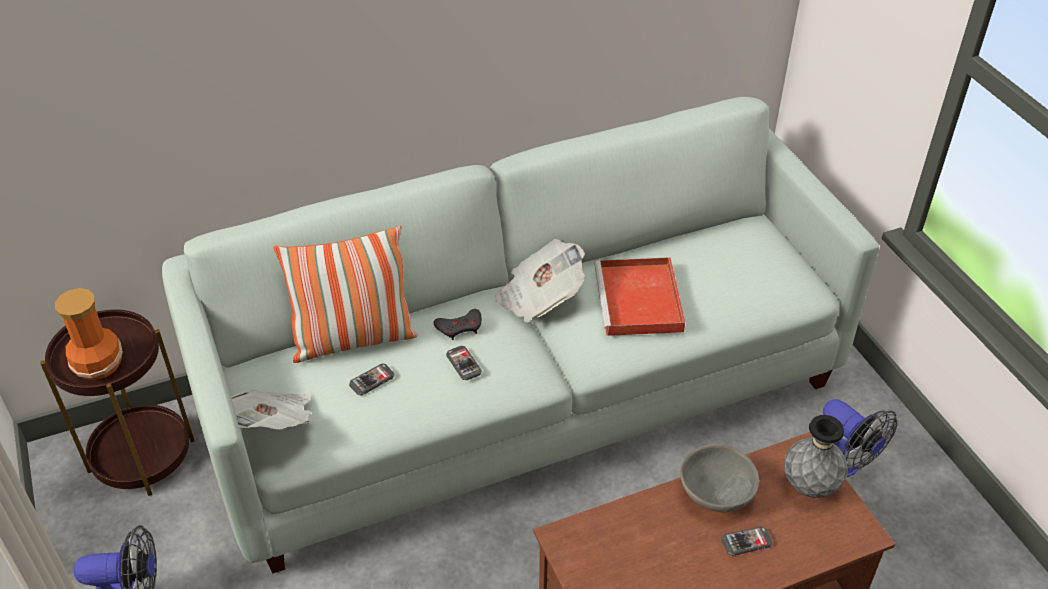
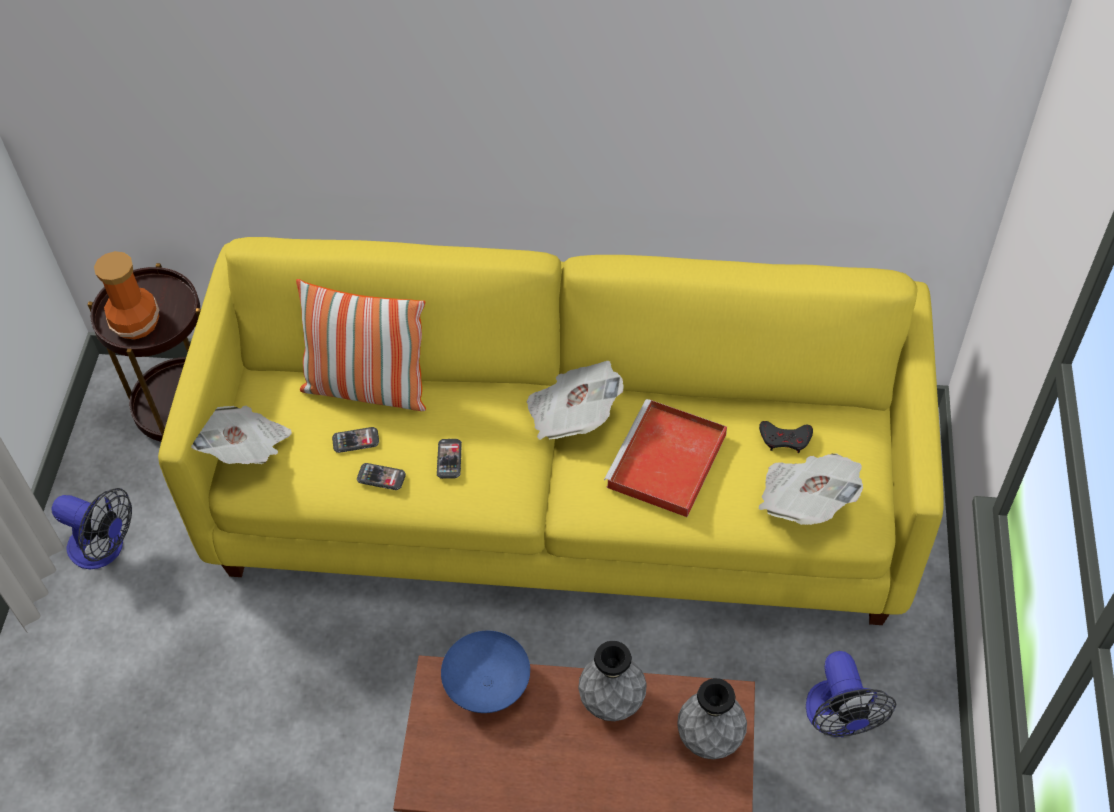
camera: 30 degrees right, 10 degrees up
(460, 327) = (471, 417): grey game controller -> grey game controller (785, 439)
(524, 393) = (561, 495): white sofa -> yellow sofa
(607, 525) = (487, 684): none -> blue bowl
(716, 493) = (612, 702): grey bowl -> grey vase
(746, 542) = (605, 764): phone -> phone (381, 477)
(760, 288) = (805, 500): none -> newspaper

